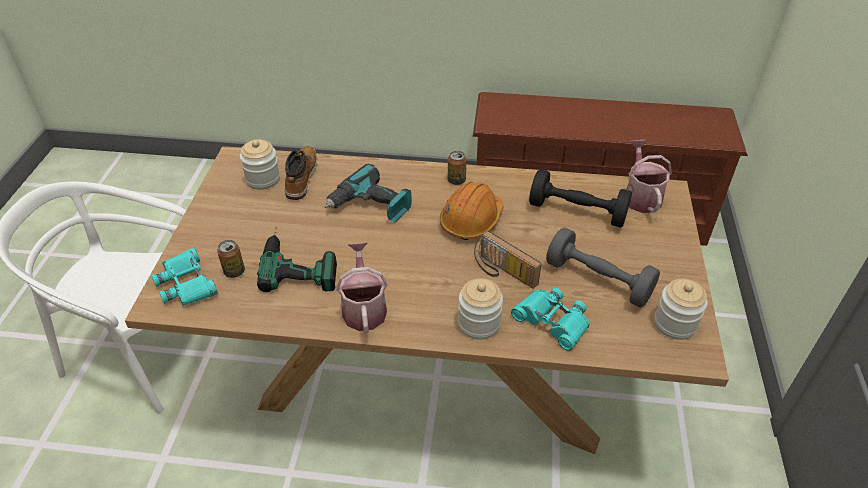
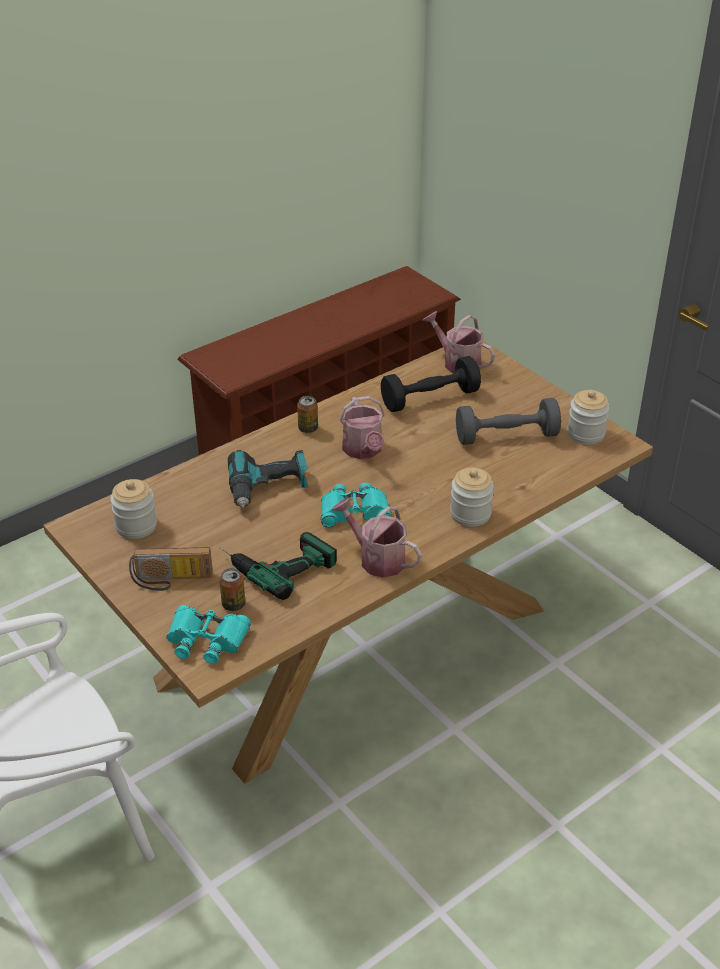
camera: 45 degrees left, 5 degrees down
(301, 177) = (169, 503): boot -> none
(471, 220) = (363, 450): orange hard hat -> watering can
(502, 272) = (438, 471): radio -> radio (171, 581)
(552, 321) = (513, 481): turquoise binoculars -> turquoise binoculars (354, 512)

